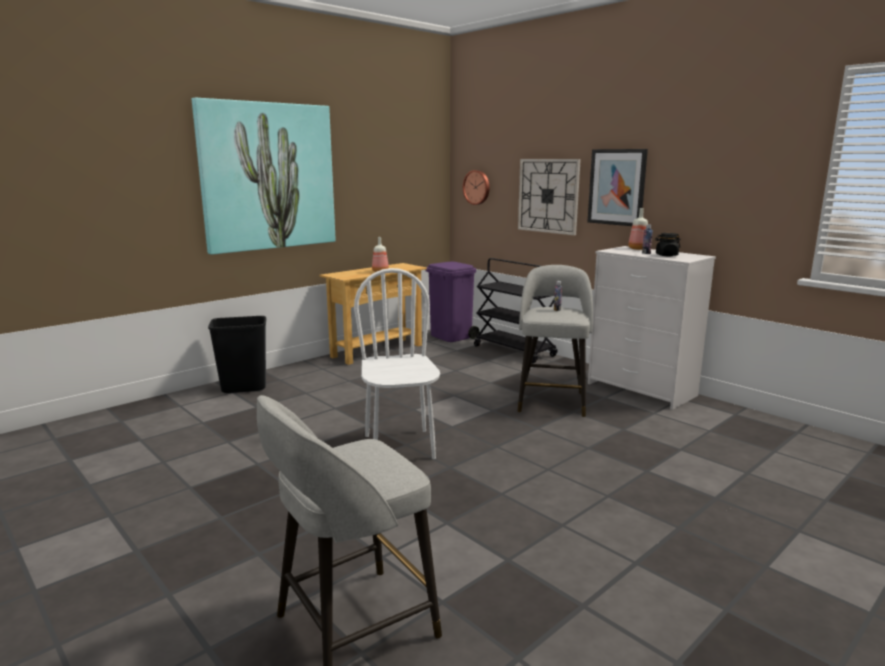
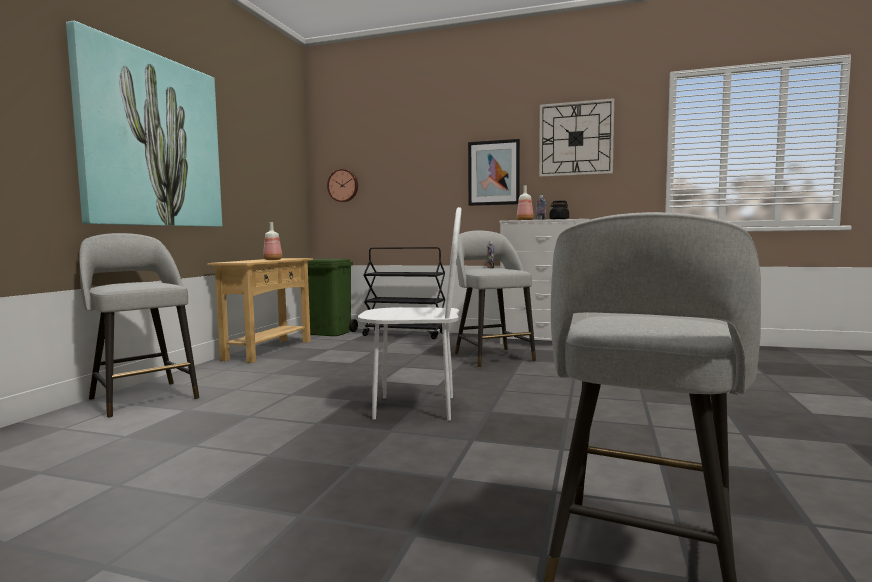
camera: 30 degrees left, 10 degrees down
(244, 388) = (143, 398): black trash can -> grey stool
(400, 446) = (414, 407): white chair -> white chair turned 135 degrees clockwise
(451, 336) = (330, 333): purple trash can -> green trash can
(548, 196) = (424, 186): wall clock -> wall clock (575, 139)

